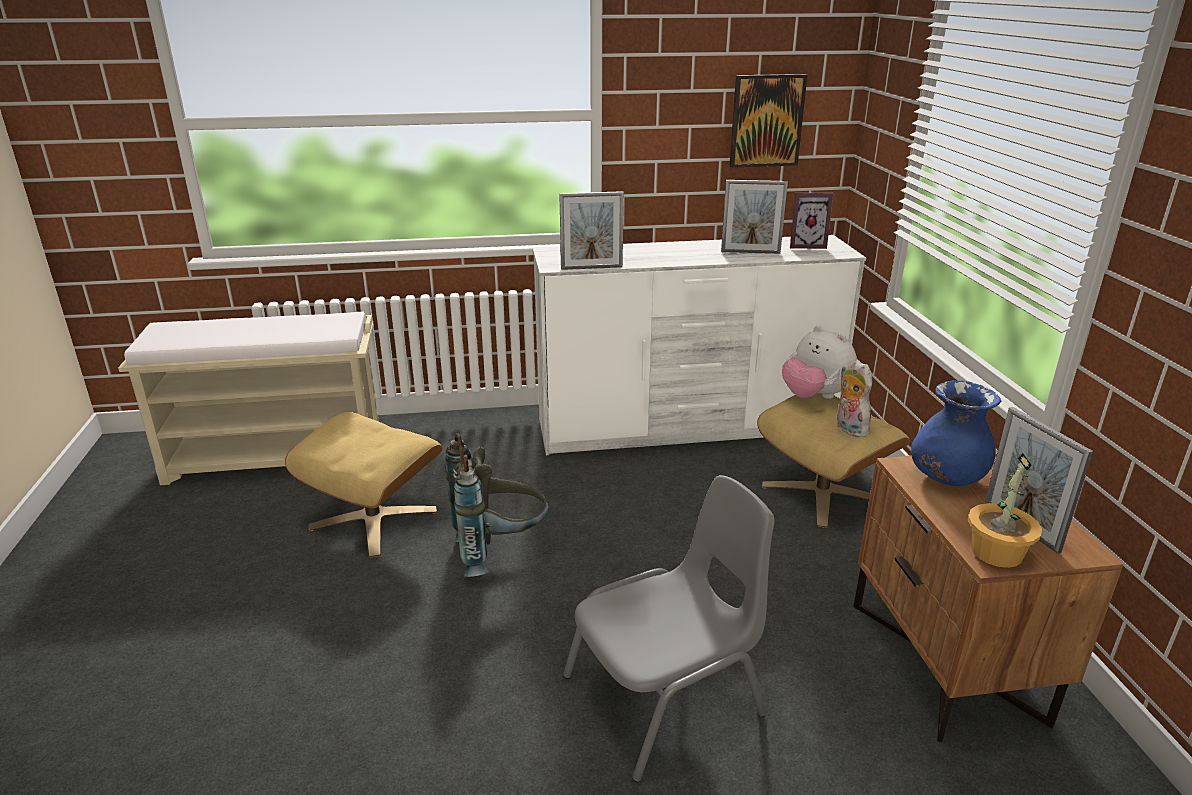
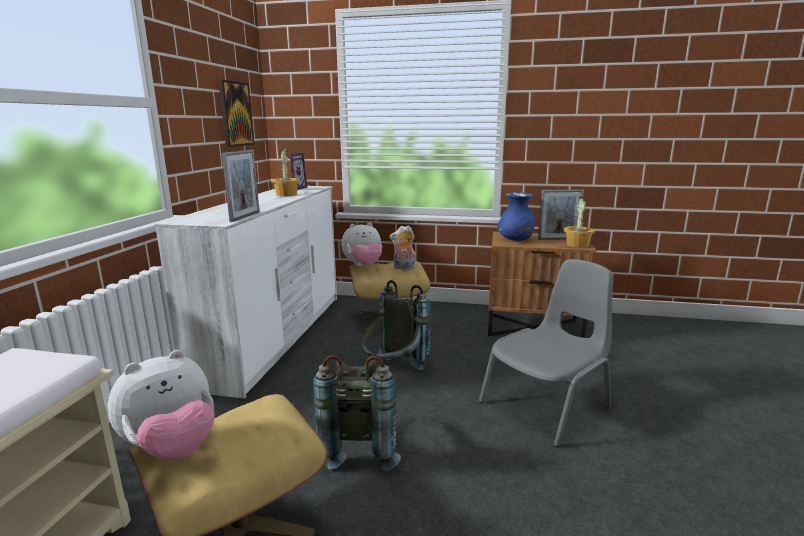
camera: 70 degrees left, 10 degrees down
(340, 424) = (172, 448): none -> plush toy
(665, 535) = (393, 371): none -> grey backpack
(666, 696) = (547, 405): grey chair -> grey chair turned 60 degrees clockwise
(750, 252) = (286, 195): picture frame -> potted plant

